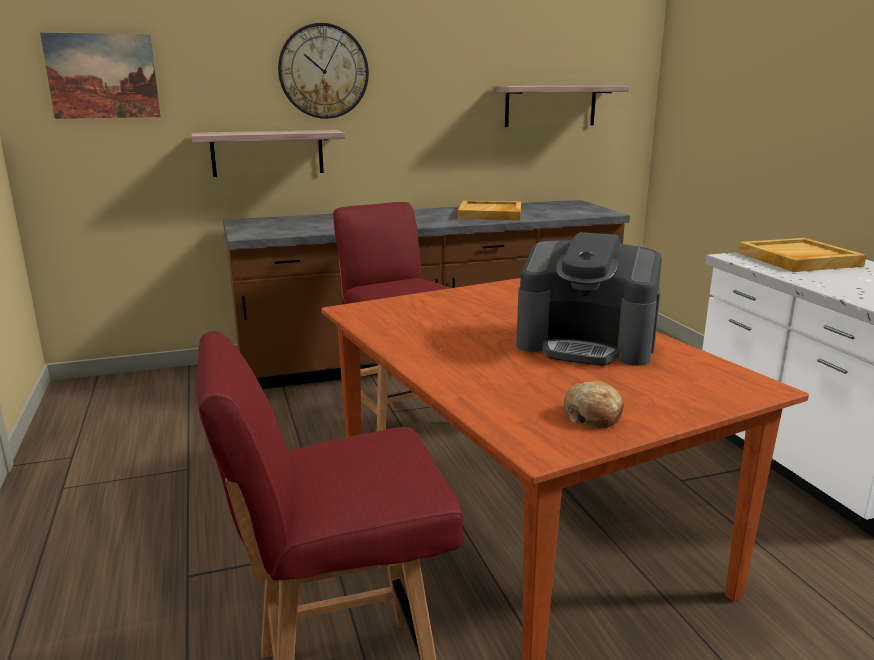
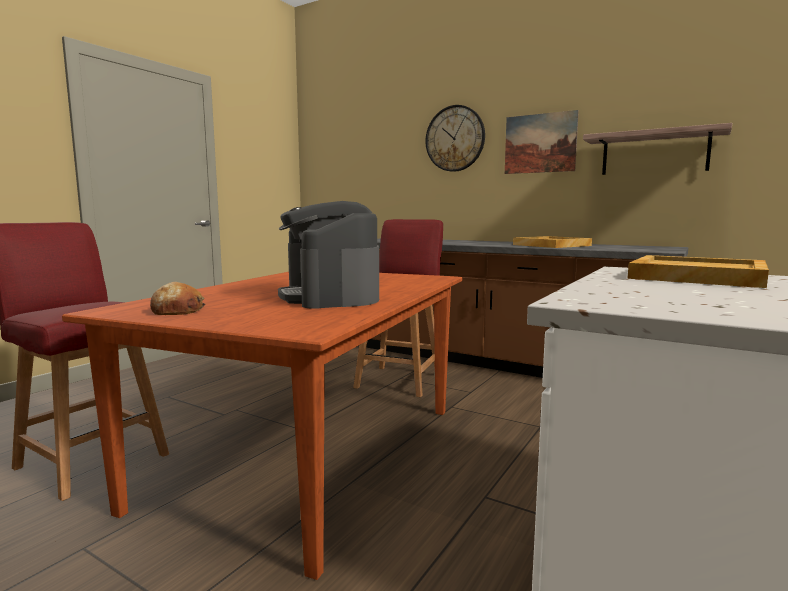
camera: 50 degrees right, 10 degrees down
(102, 76) = (340, 151): picture -> picture (540, 143)
(267, 153) = (417, 195): shelf -> none

